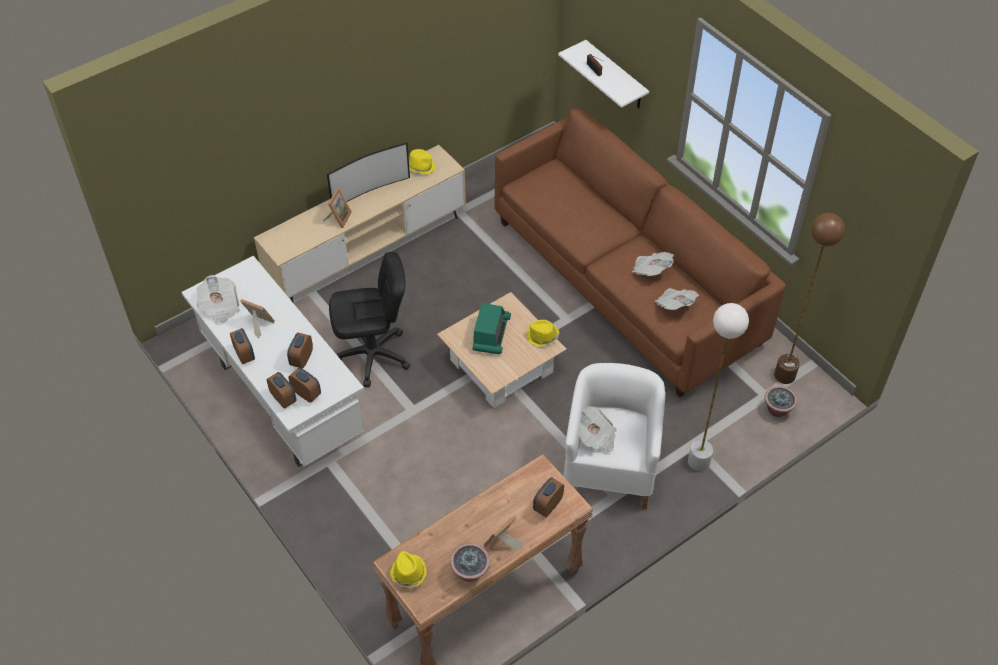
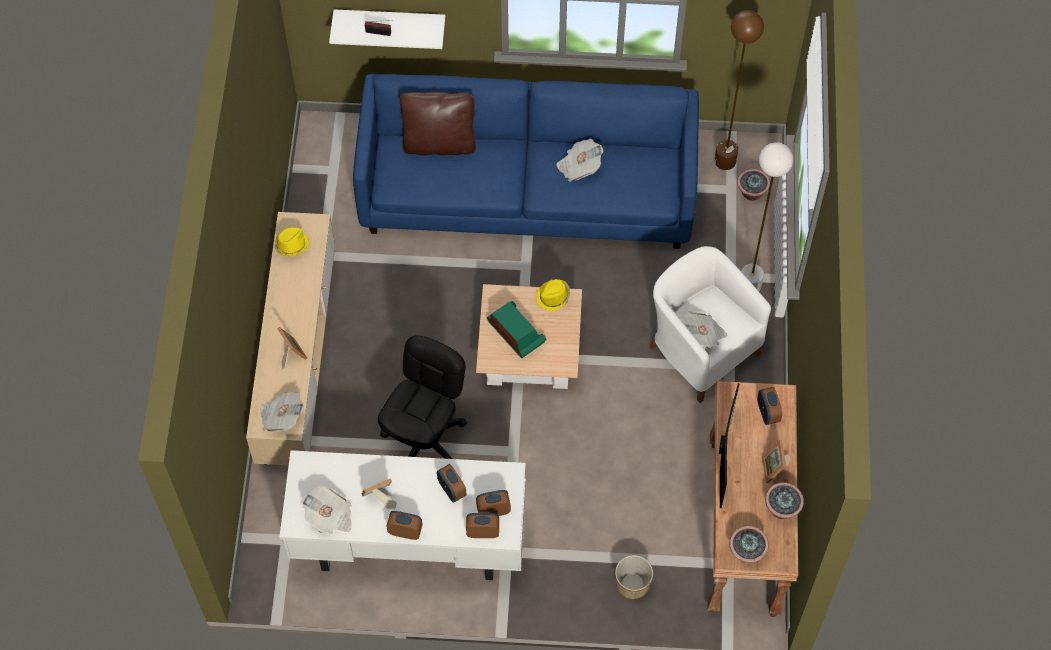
camera: 50 degrees left, 10 degrees up
(369, 191) = (281, 306): television -> television (722, 457)
(371, 556) = (632, 584): none -> planter
(408, 573) = (746, 553): yellow hat -> potted plant
(582, 187) = (439, 143): none -> brown pillow
(626, 281) = (527, 192): brown sofa -> blue sofa
(675, 305) = (630, 179): newspaper -> newspaper (282, 417)

